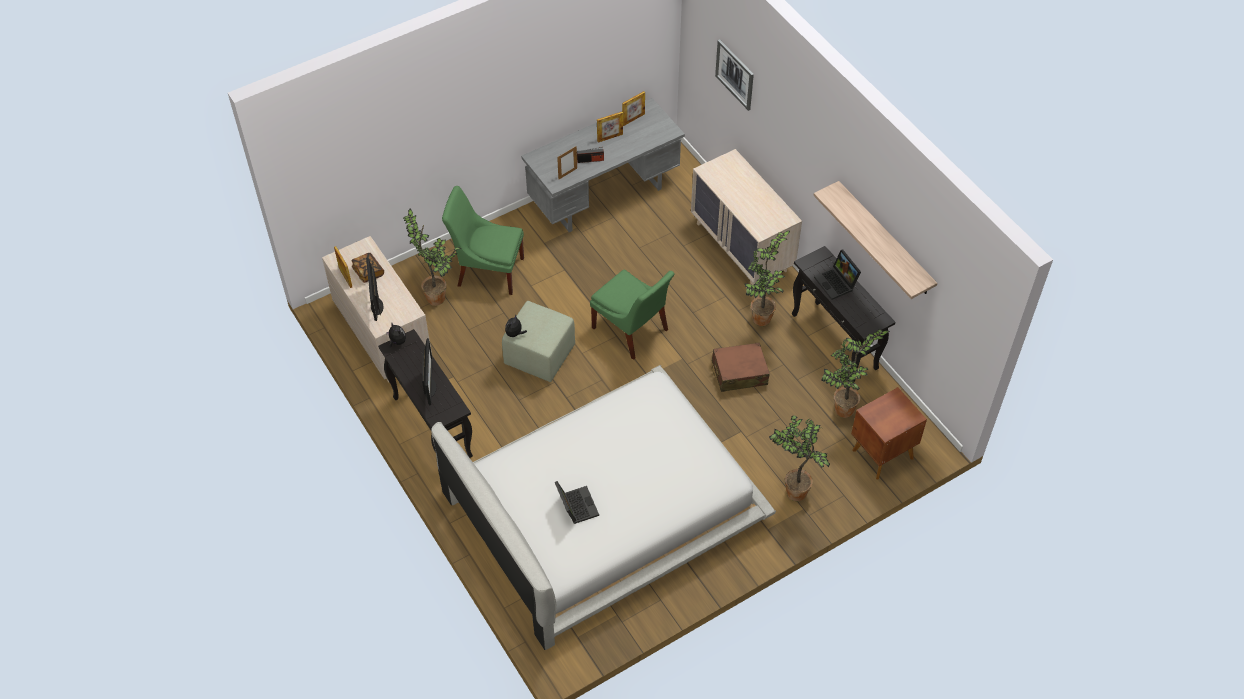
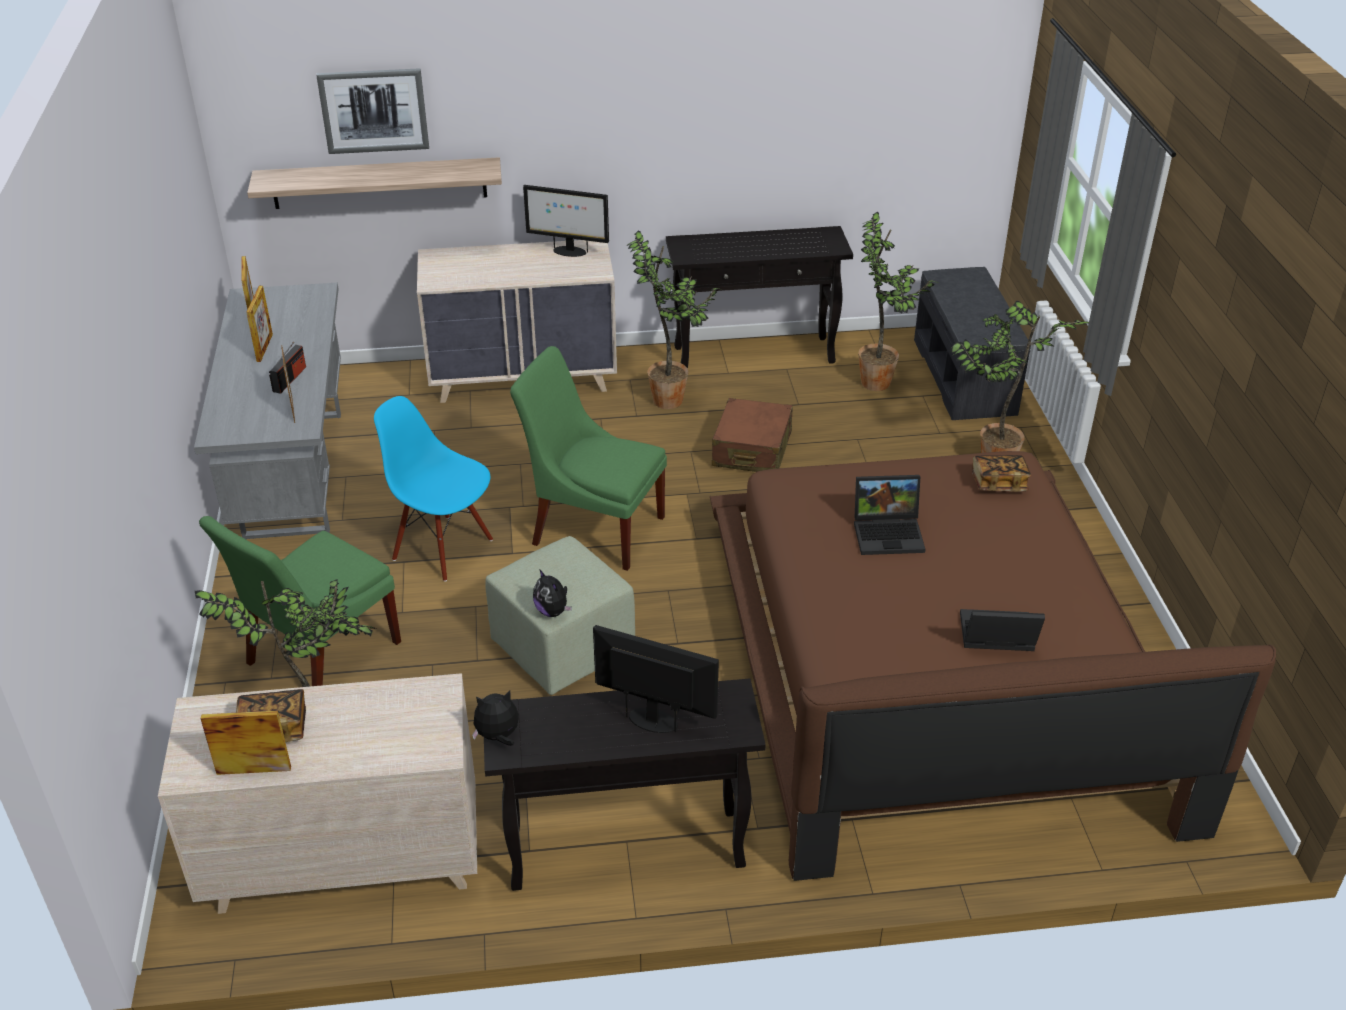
camera: 65 degrees left, 15 degrees down
(376, 306) = (378, 741): monitor -> monitor (569, 251)
(582, 280) = (443, 548): none -> blue chair
(604, 508) = (935, 669): white bed -> brown bed
(632, 331) = (593, 528): green chair -> green chair turned 135 degrees counterclockwise
(704, 478) = (998, 483): none -> book
(837, 283) = (740, 246): laptop -> laptop (889, 533)
(881, 453) = (966, 377): brown nightstand -> grey bench
(885, 239) = (786, 107): shelf -> shelf (379, 183)

